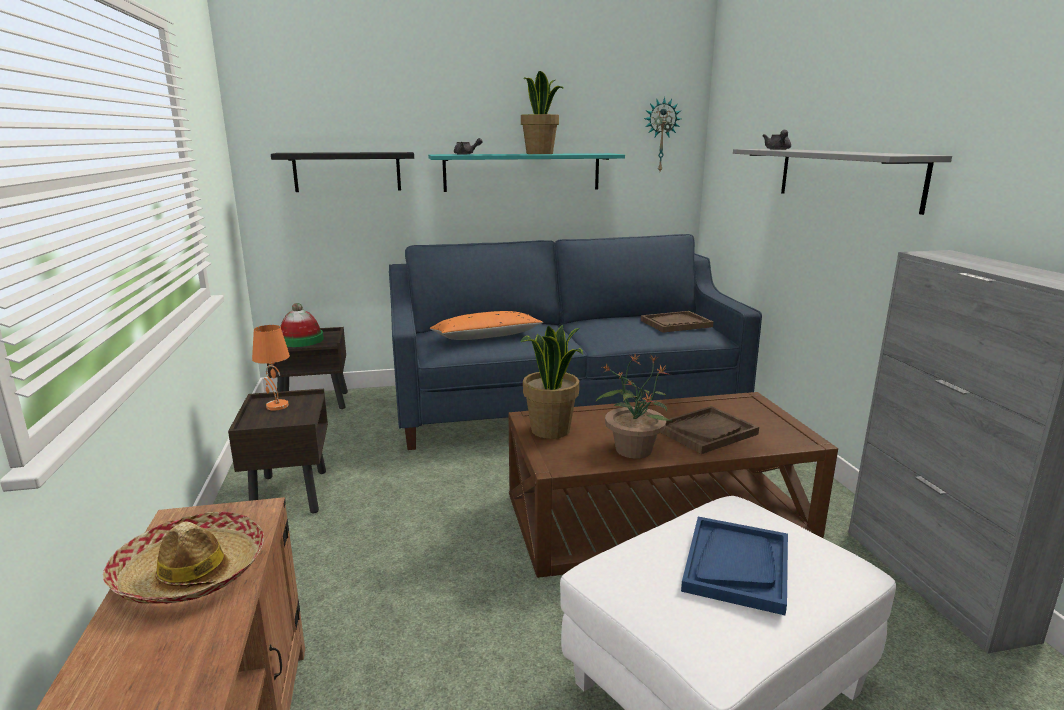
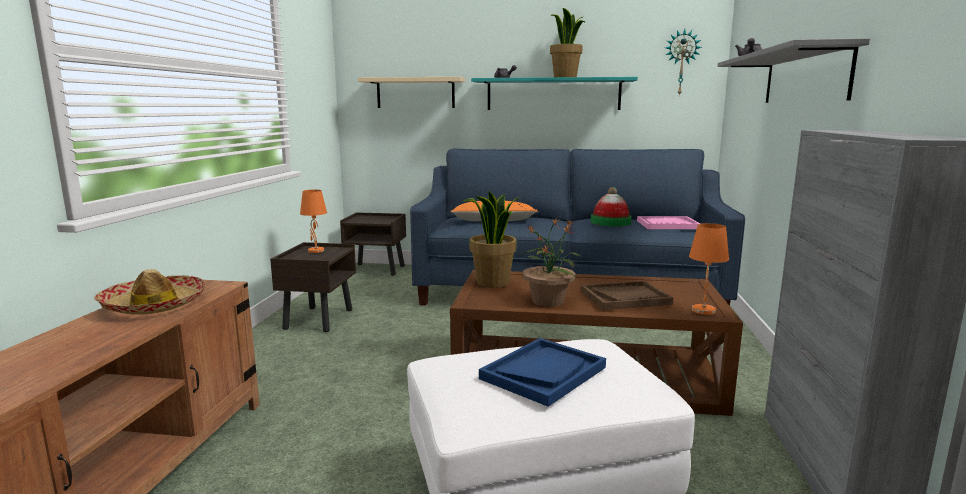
camera: 20 degrees right, 5 degrees down
(301, 340) = (369, 219): hat -> hat (610, 222)
(347, 172) = (415, 93): black shelf -> beige shelf
(676, 324) = (667, 225): brown tray -> pink tray
(793, 438) = (704, 311): none -> orange table lamp

